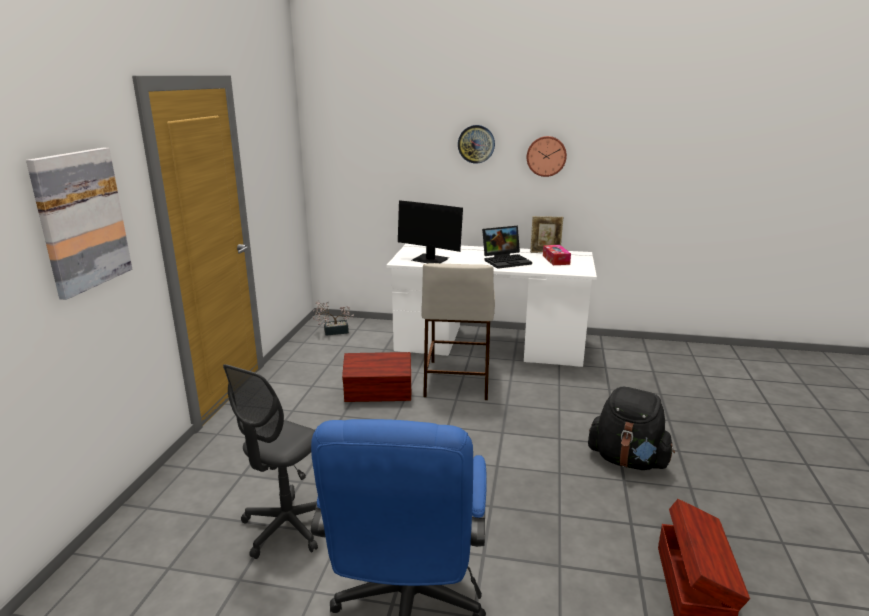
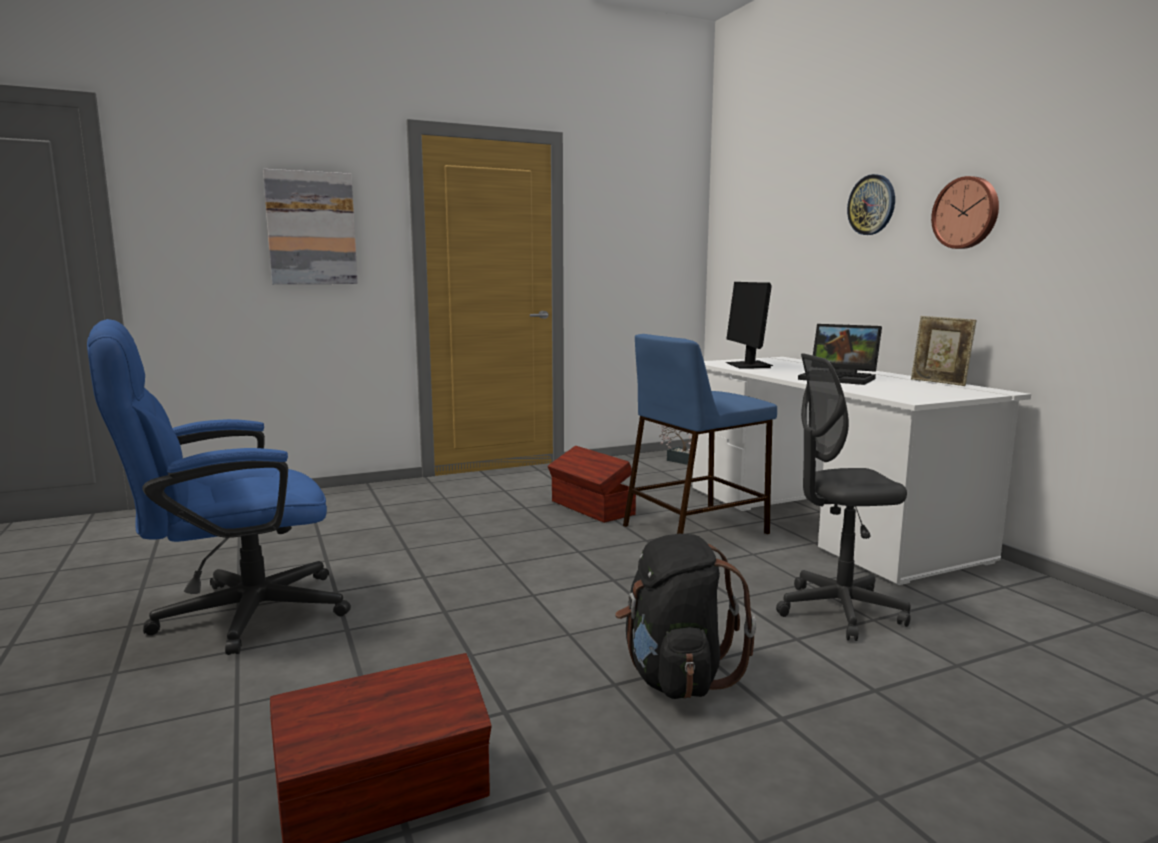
camera: 55 degrees right, 10 degrees down
(287, 527) = (320, 540): grey office chair -> grey office chair (839, 611)
(457, 379) = (696, 529): beige stool -> blue stool
(556, 260) = (921, 388): tissue box -> none

